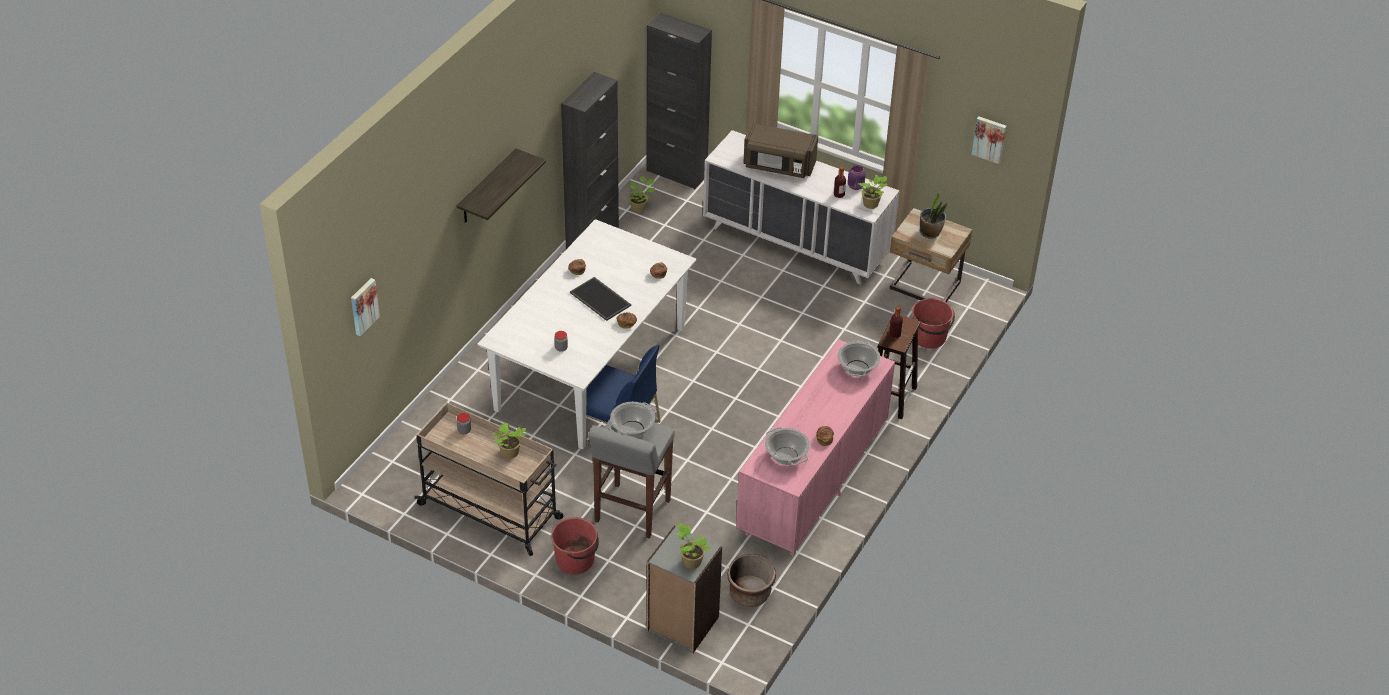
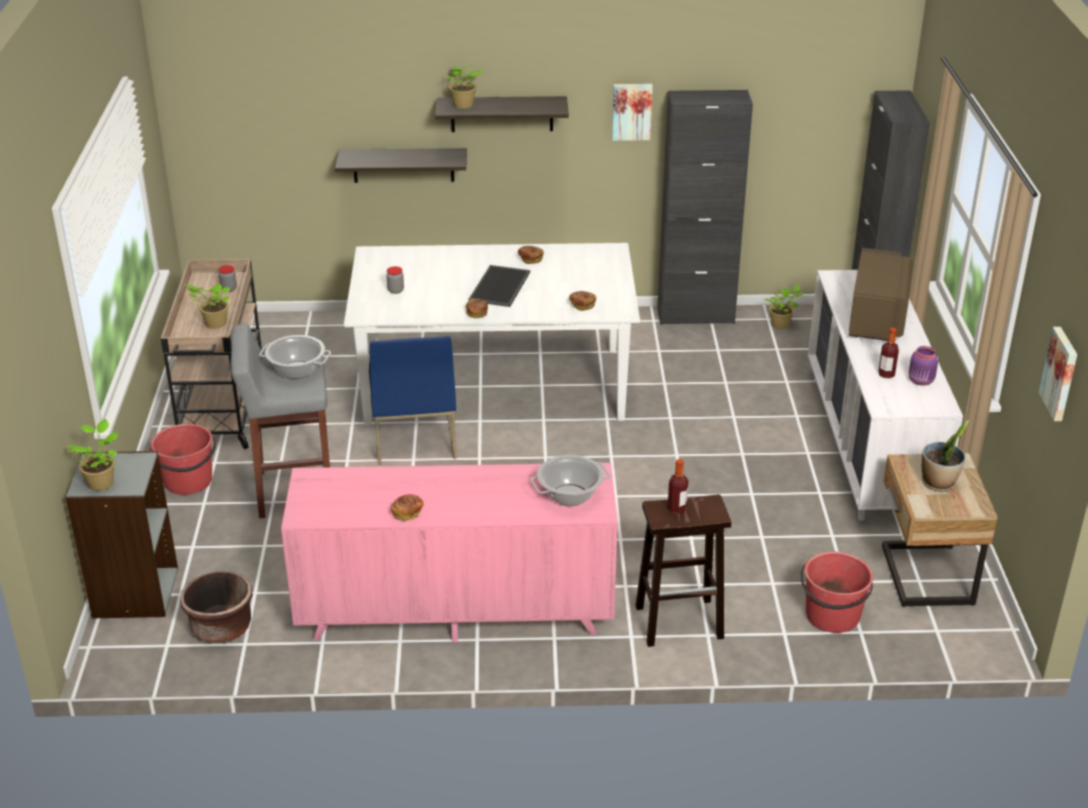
camera: 60 degrees right, 10 degrees down
(363, 306) = (247, 114): picture -> picture (631, 111)
(443, 268) = (403, 165): none -> shelf
(778, 166) = (877, 317): brown microwave -> brown microwave turned 150 degrees counterclockwise
(786, 456) = (349, 494): cooking pot -> none
(871, 205) = (902, 404): potted plant -> potted plant (463, 106)

